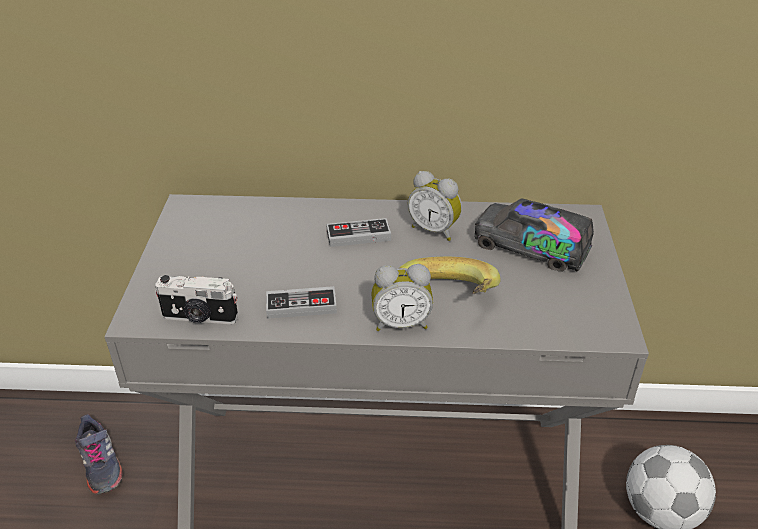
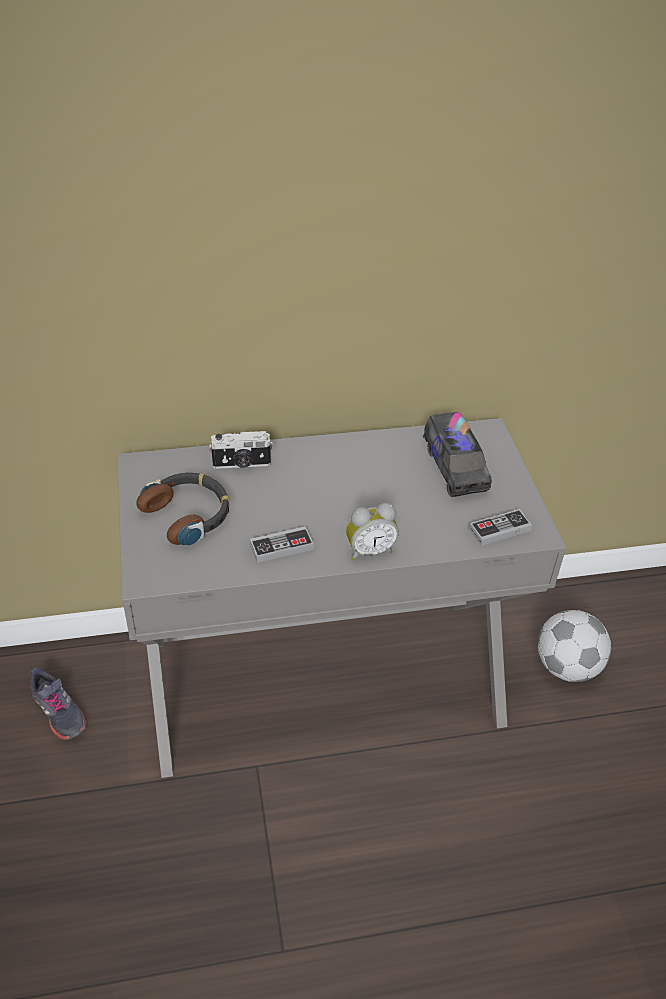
camera: 15 degrees left, 5 degrees up
(199, 318) = (198, 571): camera -> camera (241, 464)
(214, 259) = (188, 514): none -> headphones
(358, 236) = (306, 474): game controller -> game controller (499, 530)
(434, 230) = (370, 460): alarm clock -> none
(447, 299) = (400, 524): banana -> none
(530, 248) = (454, 467): toy truck -> toy truck turned 120 degrees counterclockwise

